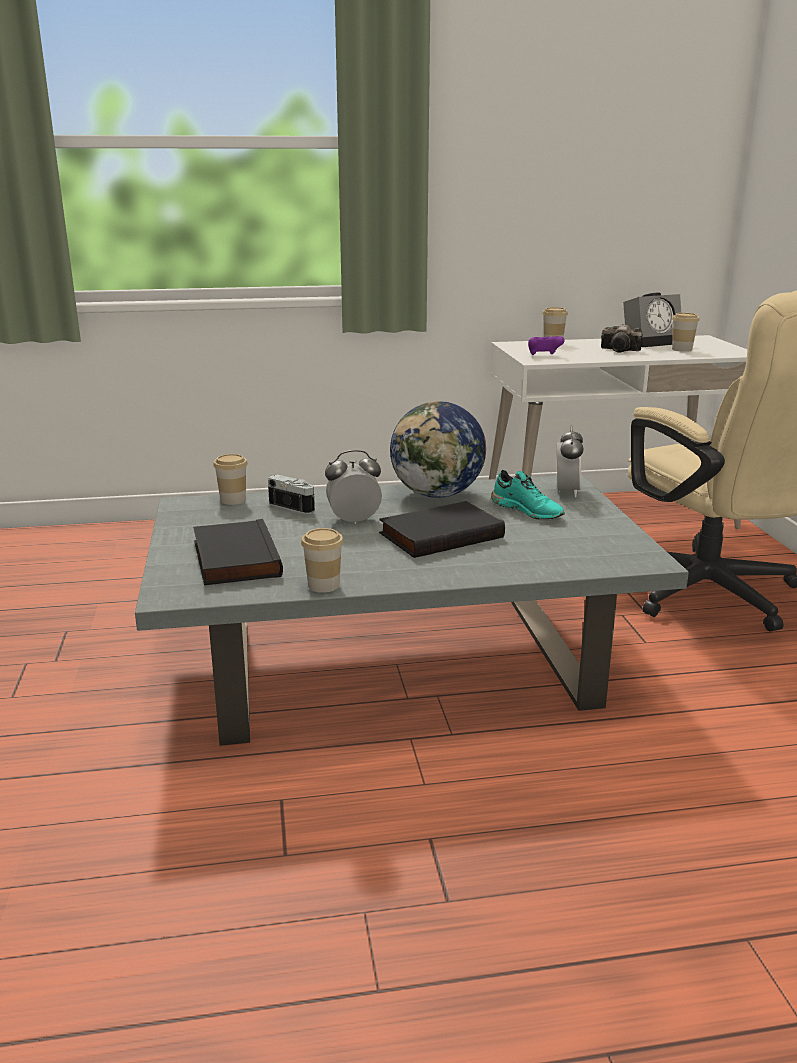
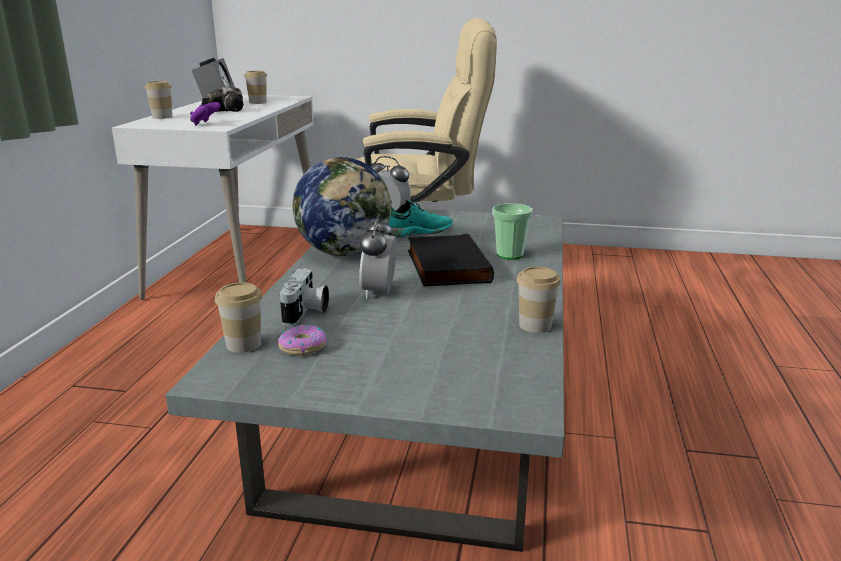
camera: 70 degrees left, 0 degrees up
(233, 558) = (438, 362): black book -> none
(238, 515) = (303, 347): none -> donut
(296, 506) = (306, 313): camera -> camera turned 135 degrees clockwise
(503, 557) = (510, 255): none -> cup

